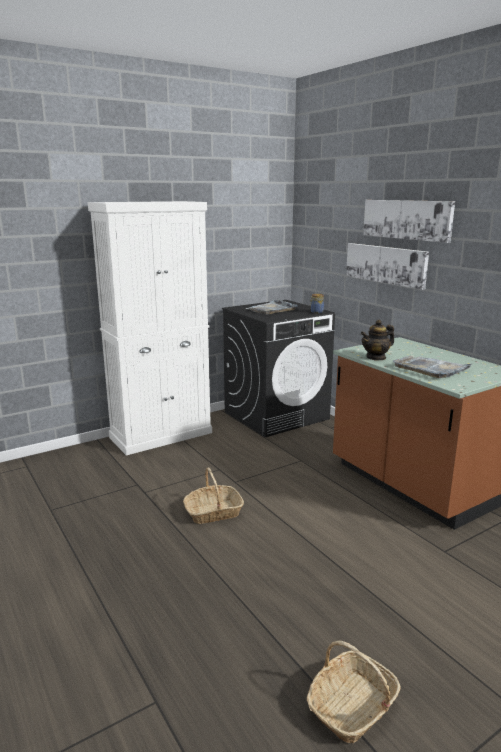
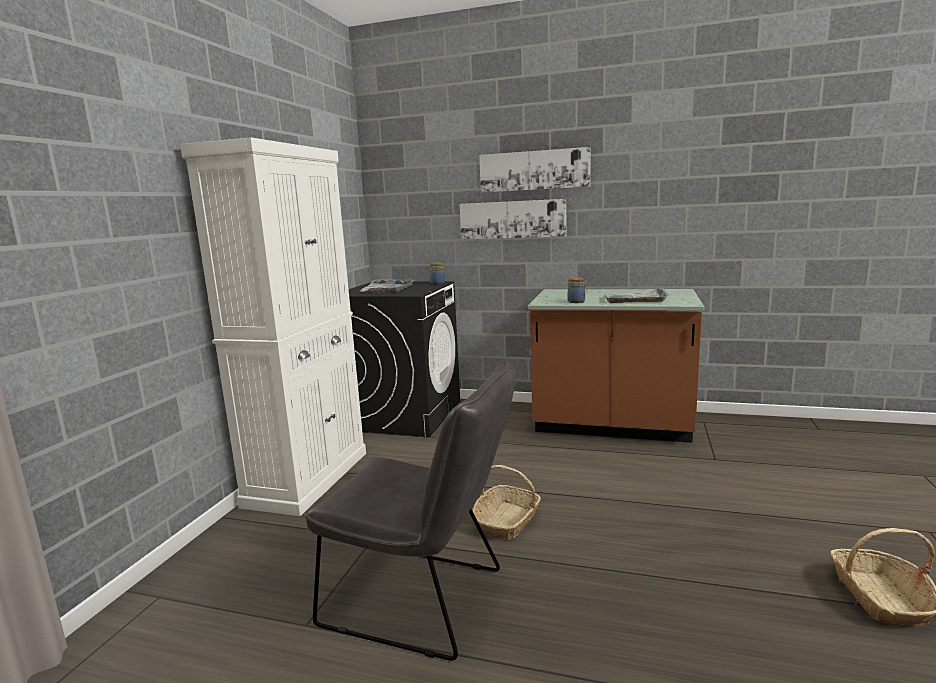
camera: 40 degrees left, 5 degrees down
(106, 529) = (424, 600): none -> grey chair
(376, 357) = (577, 302): teapot -> jar

